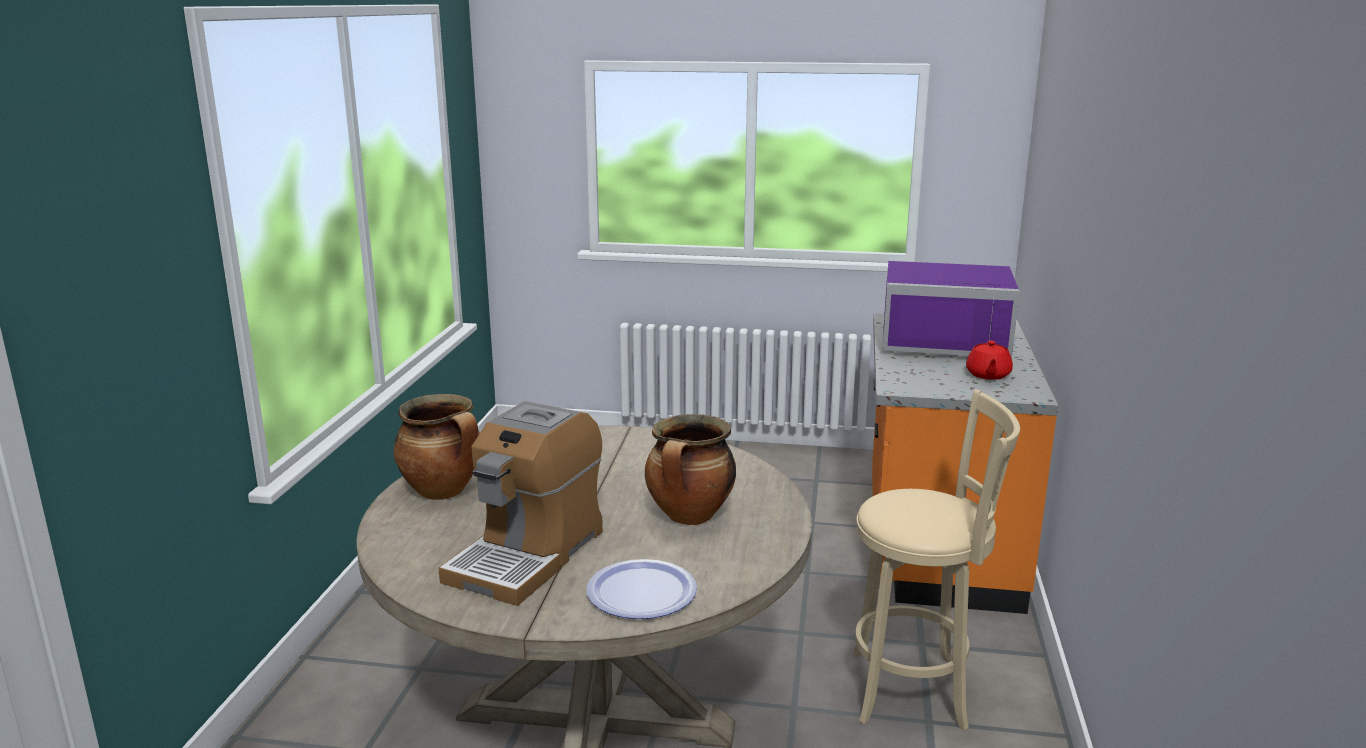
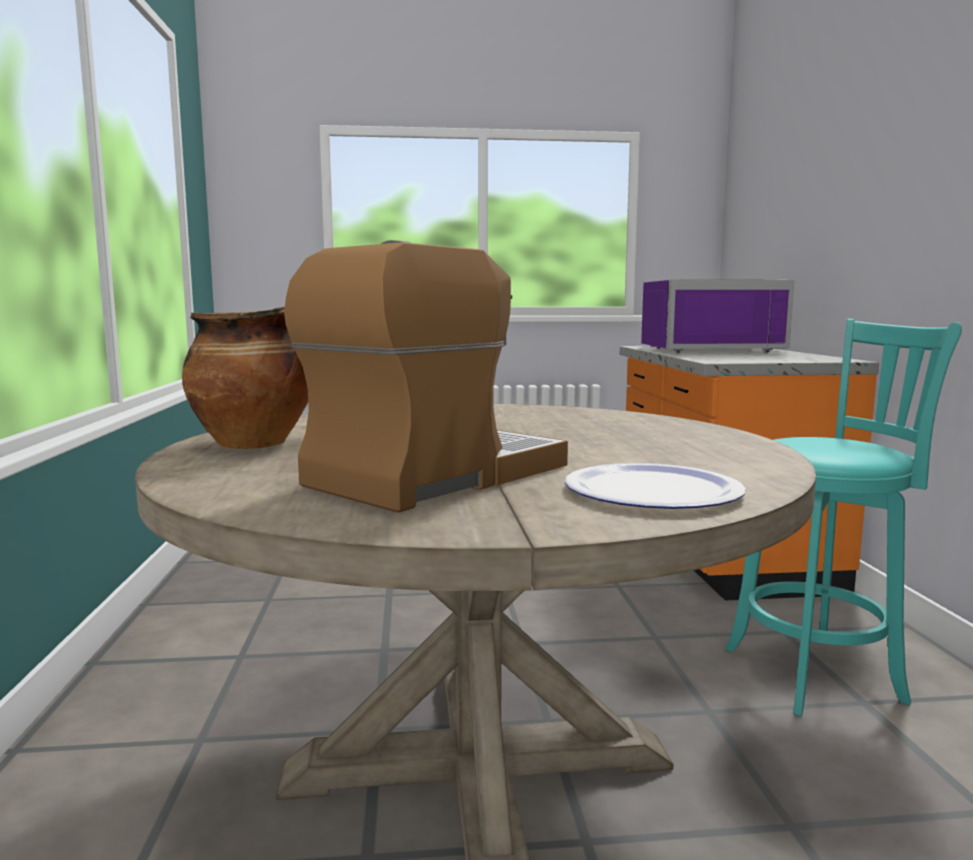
camera: 15 degrees left, 10 degrees down
(527, 555) = (435, 476): coffee machine -> coffee machine turned 150 degrees counterclockwise
(690, 517) = (616, 441): cooking pot -> none
(915, 690) = (820, 674): beige stool -> turquoise stool
(988, 375) = (783, 356): red teapot -> none

